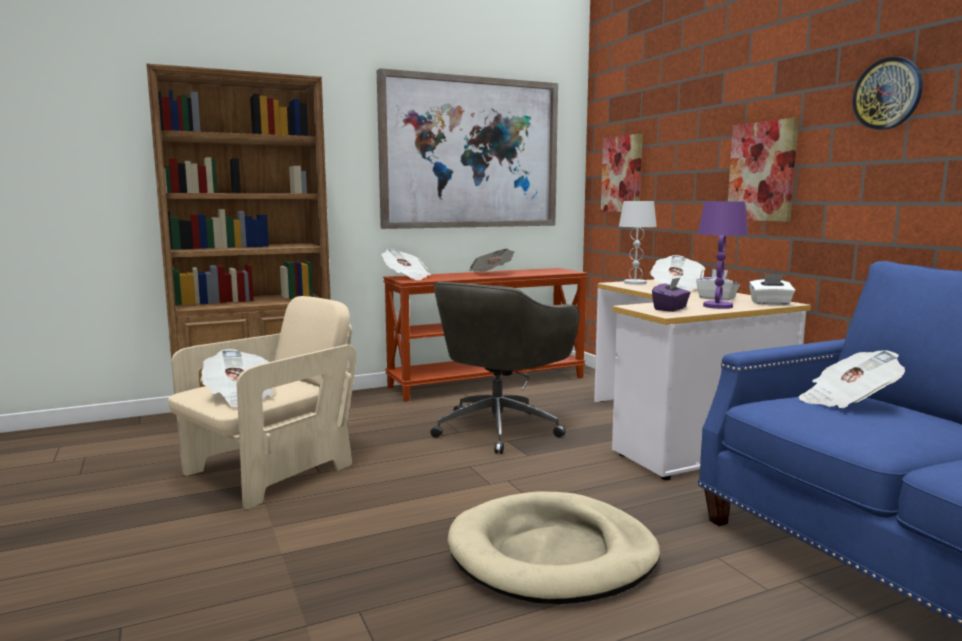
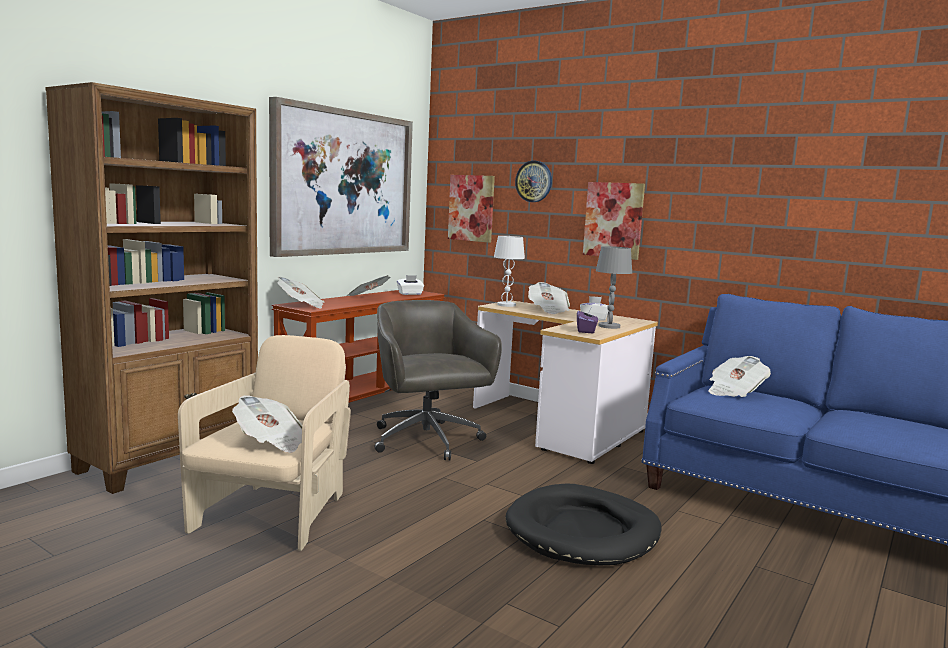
camera: 30 degrees left, 0 degrees up
(500, 428) = (427, 441): grey office chair -> grey office chair turned 150 degrees clockwise
(552, 554) = (583, 531): beige dog bed -> black dog bed
(718, 306) = (609, 326): purple table lamp -> grey table lamp
(770, 303) = (634, 322): white tissue box -> white tissue box (410, 294)
(887, 94) = (714, 177): wall clock -> wall clock (534, 181)

